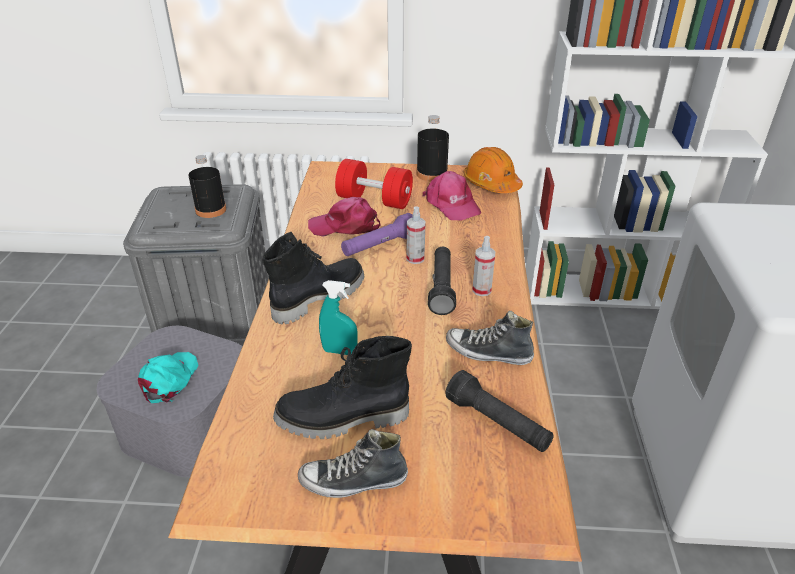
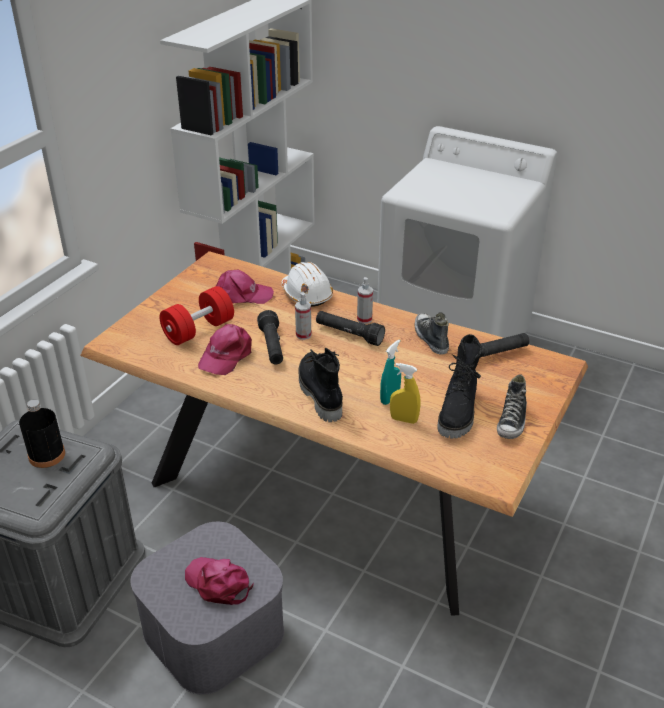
camera: 65 degrees left, 0 degrees up
(169, 379) = (219, 583): turquoise cap -> pink cap
(304, 373) = (404, 419): none -> yellow spray bottle
(379, 246) = (272, 347): purple flashlight -> black flashlight
(432, 174) = (183, 289): black bottle -> none
(488, 353) = (430, 338): shoe -> shoe turned 120 degrees clockwise
(491, 184) = (228, 268): orange hard hat -> none
(492, 239) = (307, 294): none -> white hard hat

